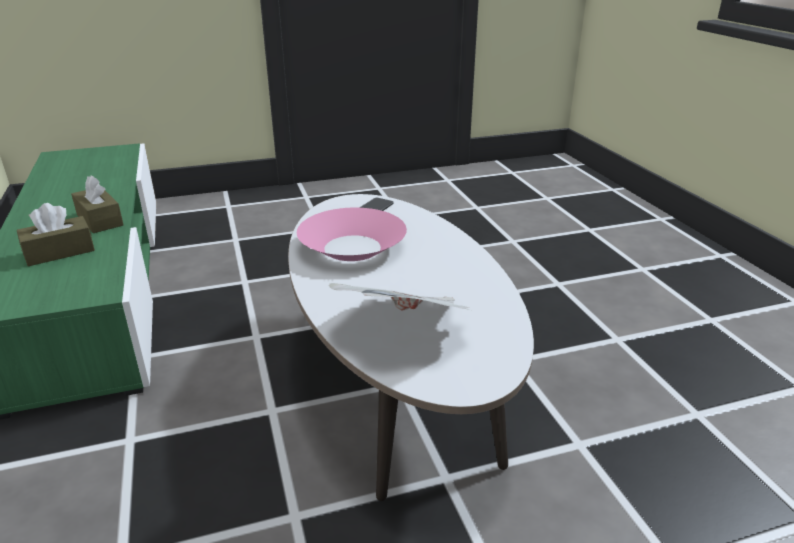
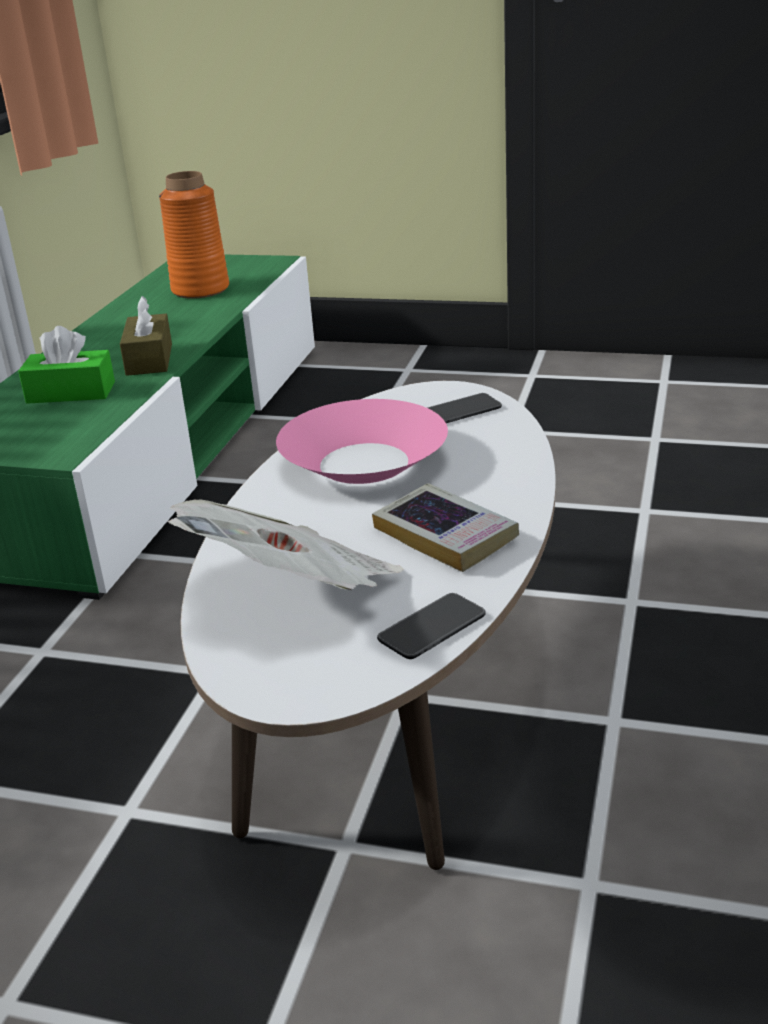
camera: 35 degrees right, 0 degrees up
(59, 252) = (71, 392): brown tissue box -> green tissue box
(88, 172) = (201, 289): none -> orange vase
(448, 274) = (445, 535): none -> book
(503, 323) = (432, 628): none -> phone

